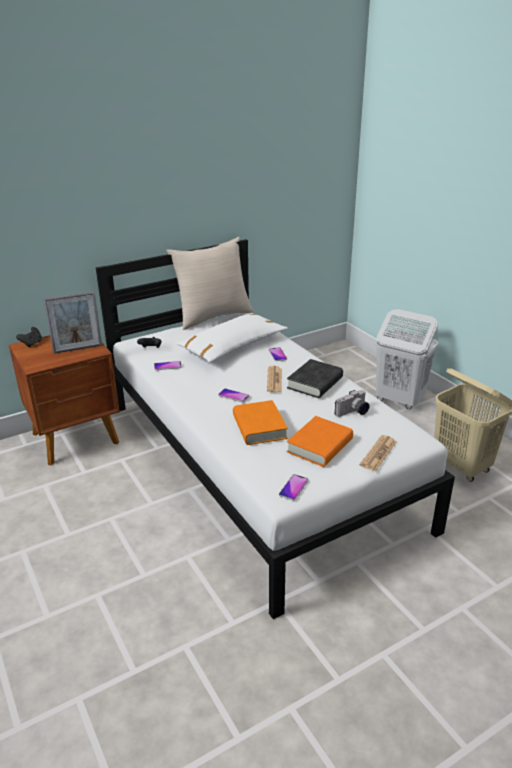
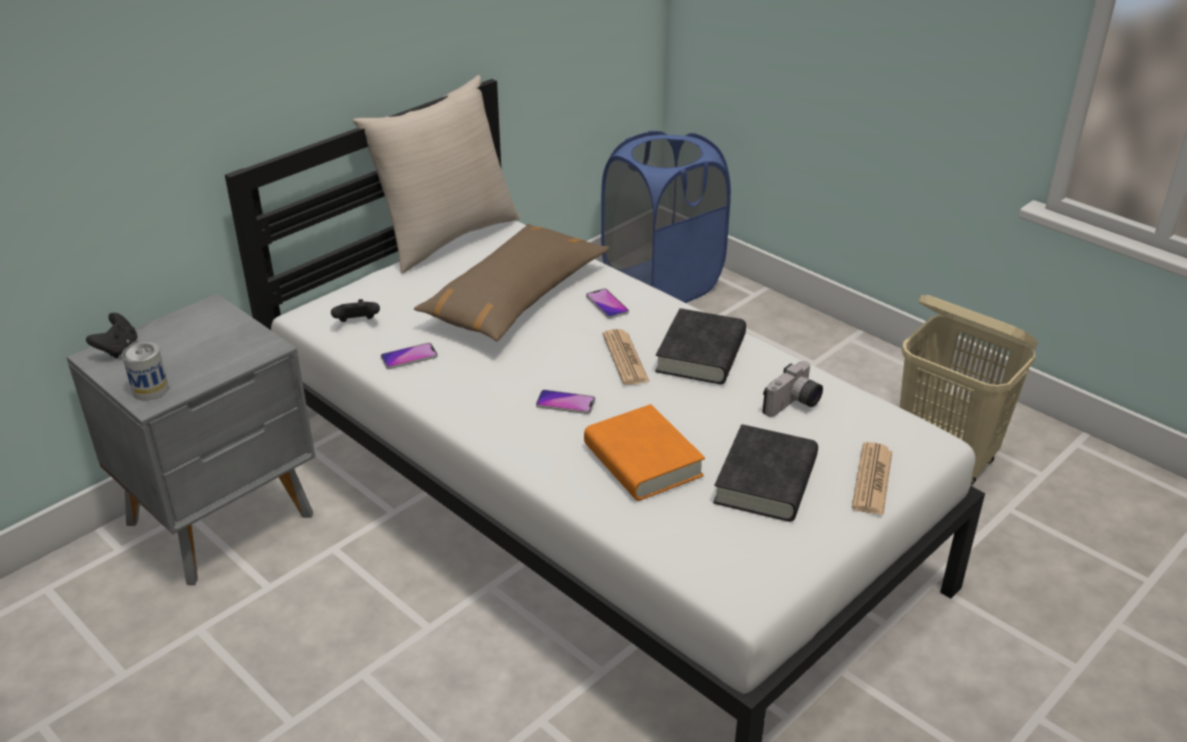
camera: 15 degrees left, 5 degrees up
(37, 362) = (150, 390): none -> can
(77, 349) = (222, 348): picture frame -> none
(77, 439) = (224, 519): brown nightstand -> grey nightstand
(232, 347) = (515, 298): white pillow -> brown pillow
(293, 488) = (758, 573): phone -> none
(320, 446) = (765, 481): orange book -> black book
(338, 361) = (662, 284): none -> blue laundry basket
(399, 400) = (797, 348): white laundry basket -> none

